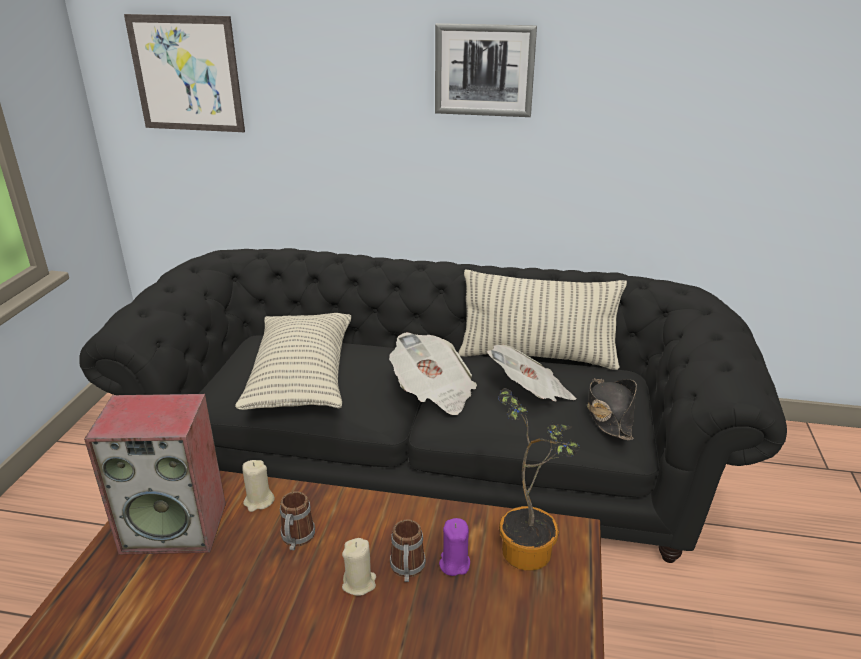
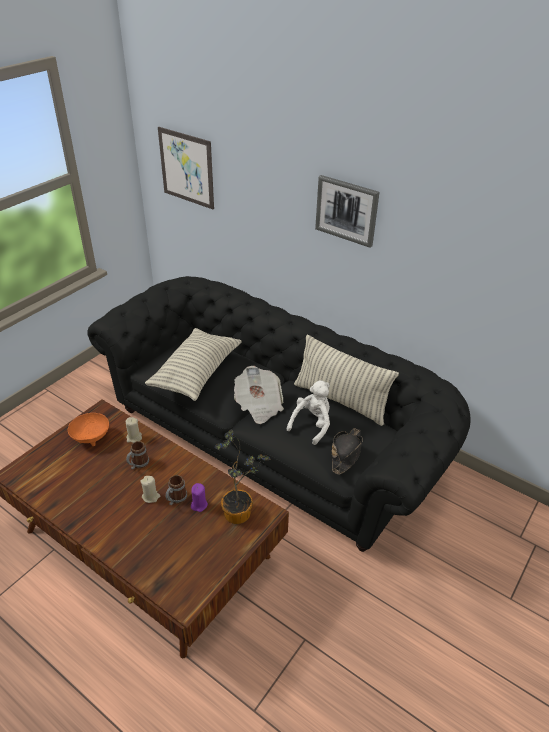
camera: 25 degrees right, 10 degrees up
(176, 527) = (92, 437): speaker -> orange bowl
(530, 393) = (312, 424): newspaper -> white plush toy

